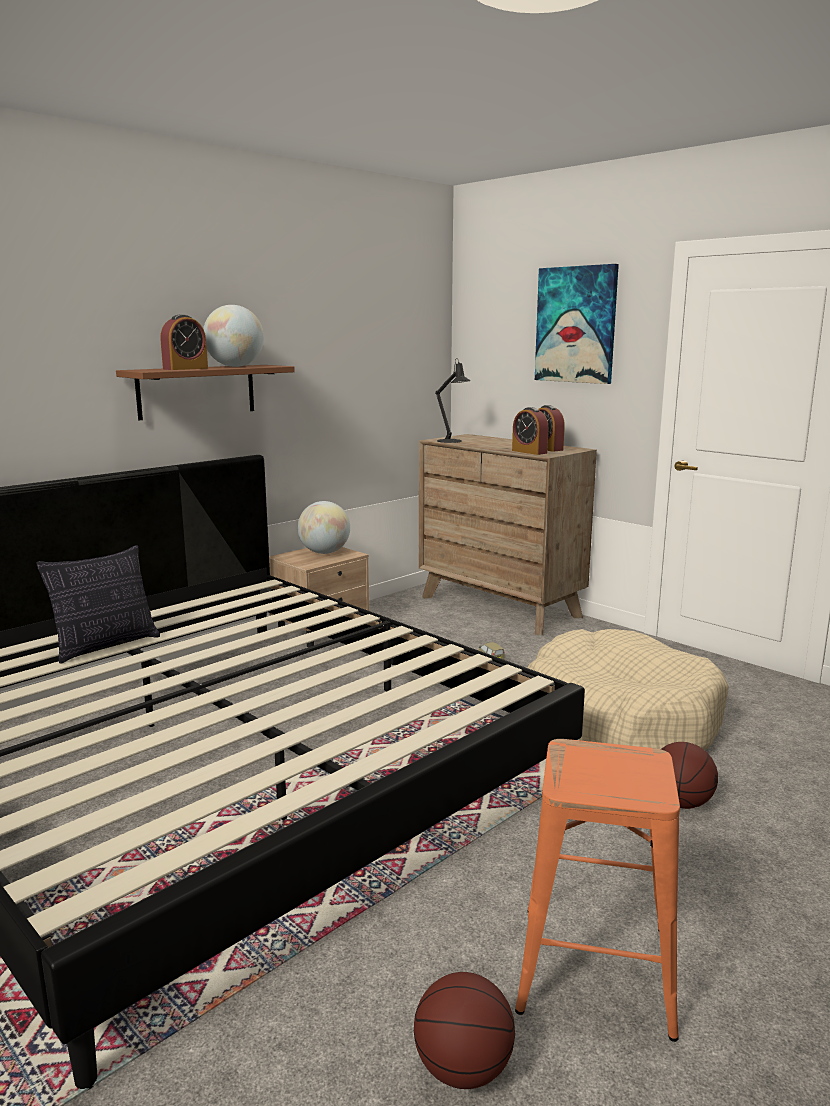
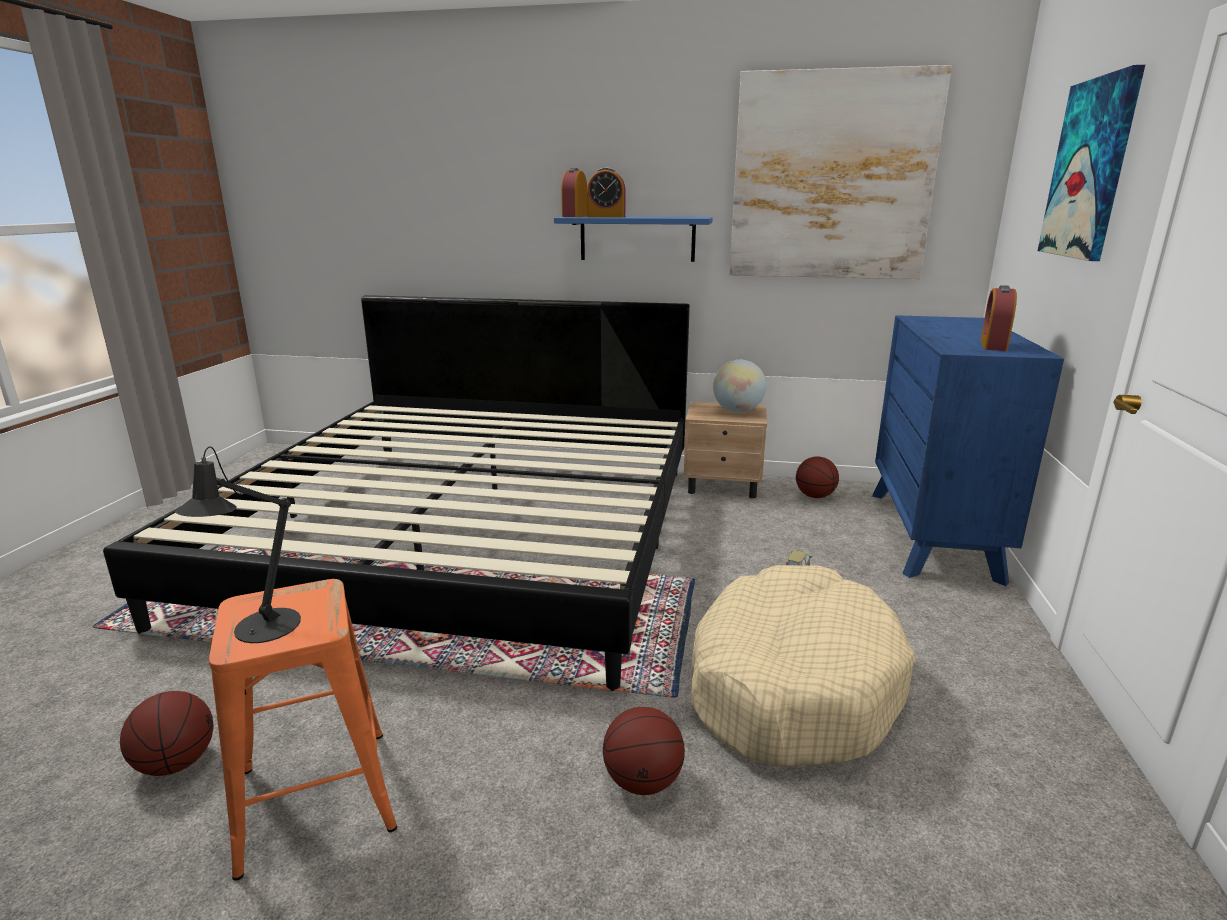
camera: 55 degrees right, 5 degrees up
(106, 646) = (484, 426): pillow -> none
(197, 391) = (637, 238): brown shelf -> blue shelf
(235, 366) = (661, 217): globe -> none
(352, 326) = (832, 177): none -> picture
(394, 612) = (815, 496): none -> basketball
(451, 441) = (922, 321): black table lamp -> black table lamp (260, 630)
(499, 607) = (932, 534): brown dresser -> blue dresser
(529, 452) = (952, 344): alarm clock -> alarm clock (575, 216)

